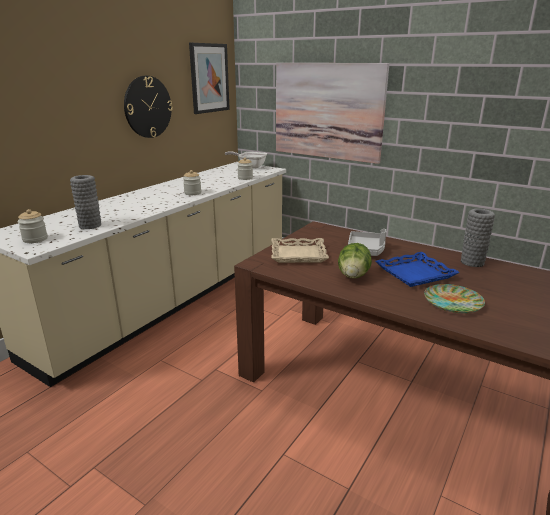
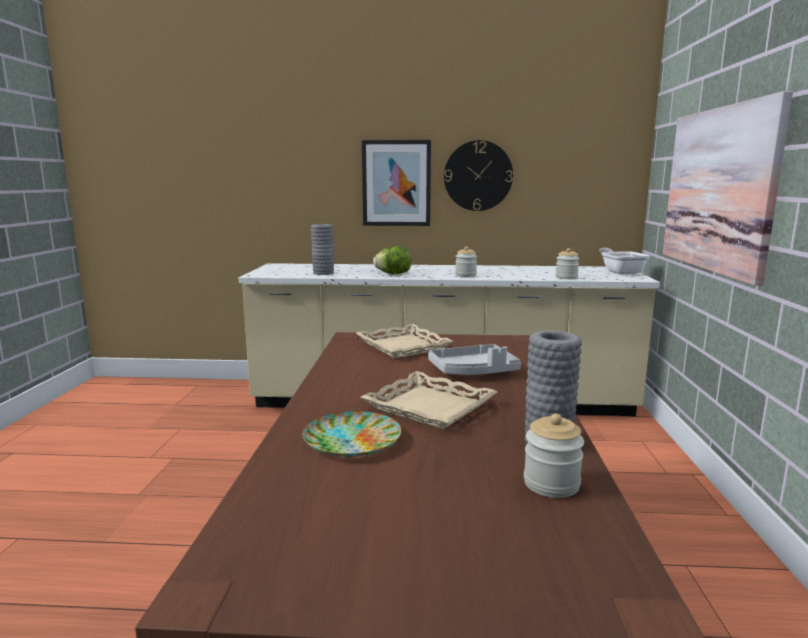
camera: 60 degrees right, 10 degrees down
(35, 239) = (276, 271): jar -> jar (551, 484)
(209, 78) = (592, 146): picture -> picture (396, 183)
(353, 276) = (373, 377): lettuce -> lettuce (393, 274)
(415, 274) = (428, 407): blue tray -> beige tray

